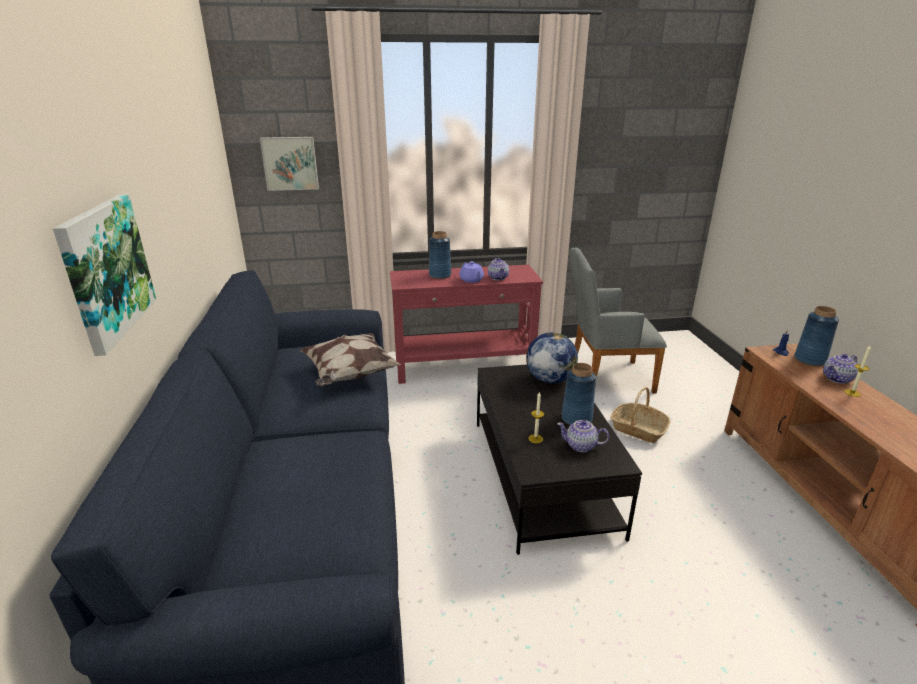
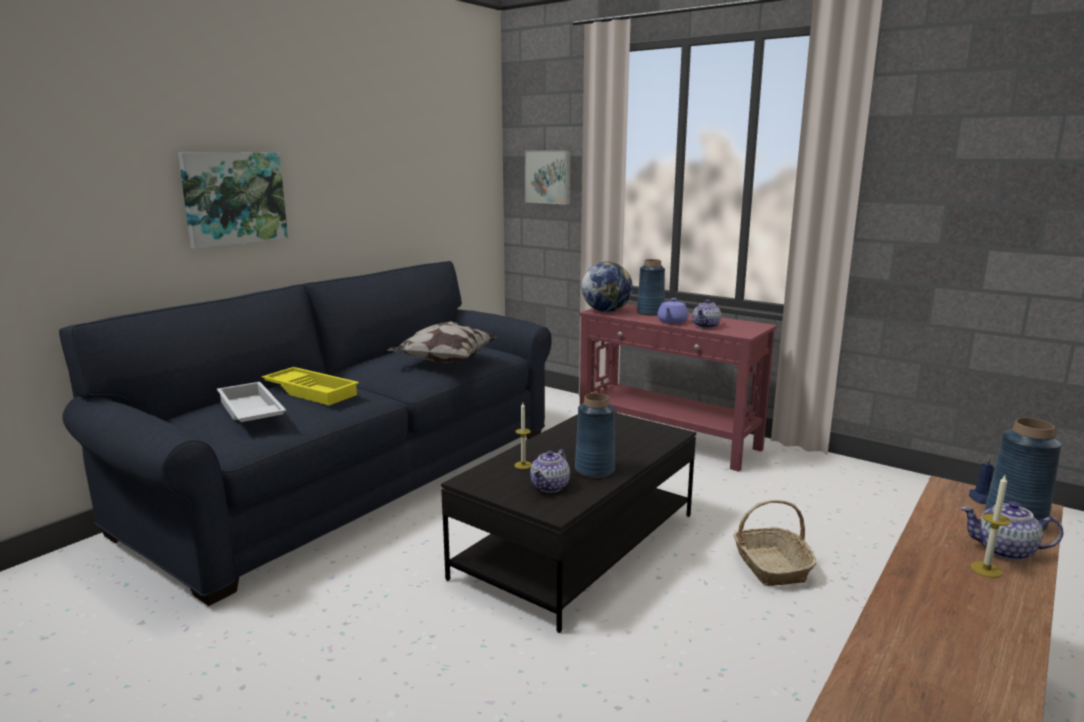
camera: 45 degrees right, 10 degrees down
(307, 516) = (249, 412): none -> white tray
(311, 460) = (312, 391): none -> yellow tray
(549, 379) = (641, 436): globe -> globe (606, 311)
(581, 446) = (550, 486): teapot -> teapot turned 120 degrees counterclockwise
(604, 377) = (825, 507): grey armchair -> none

